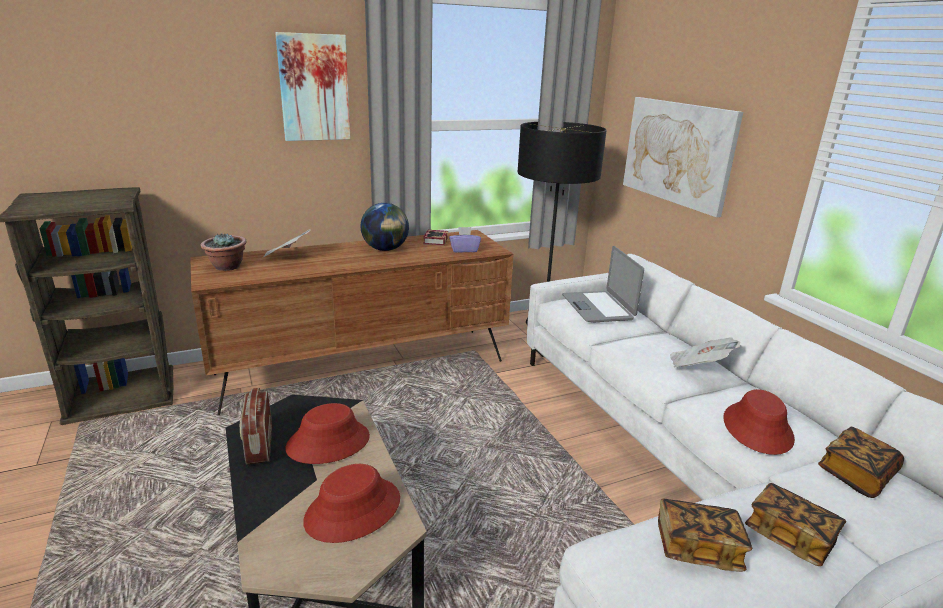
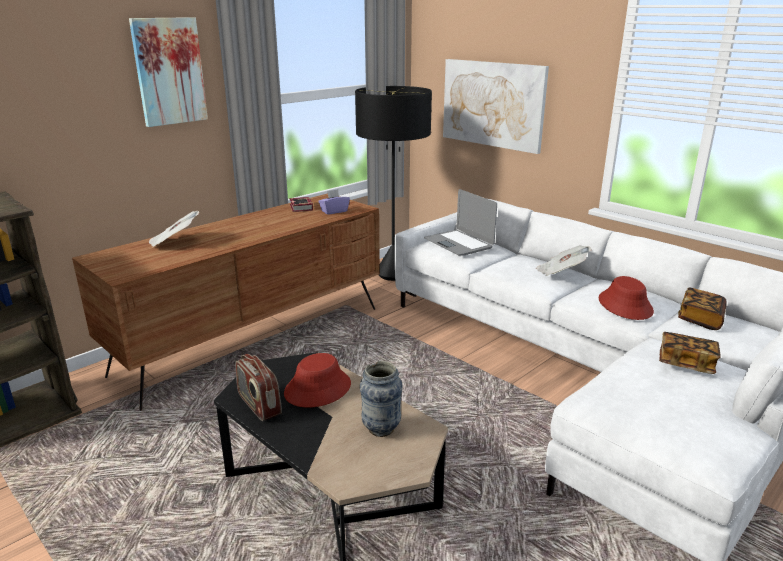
camera: 20 degrees left, 0 degrees up
(227, 267) = (123, 260): potted plant -> none
(353, 510) = (381, 429): red hat -> vase
(385, 249) = (263, 221): globe -> none
(697, 547) = (638, 384): book -> none

